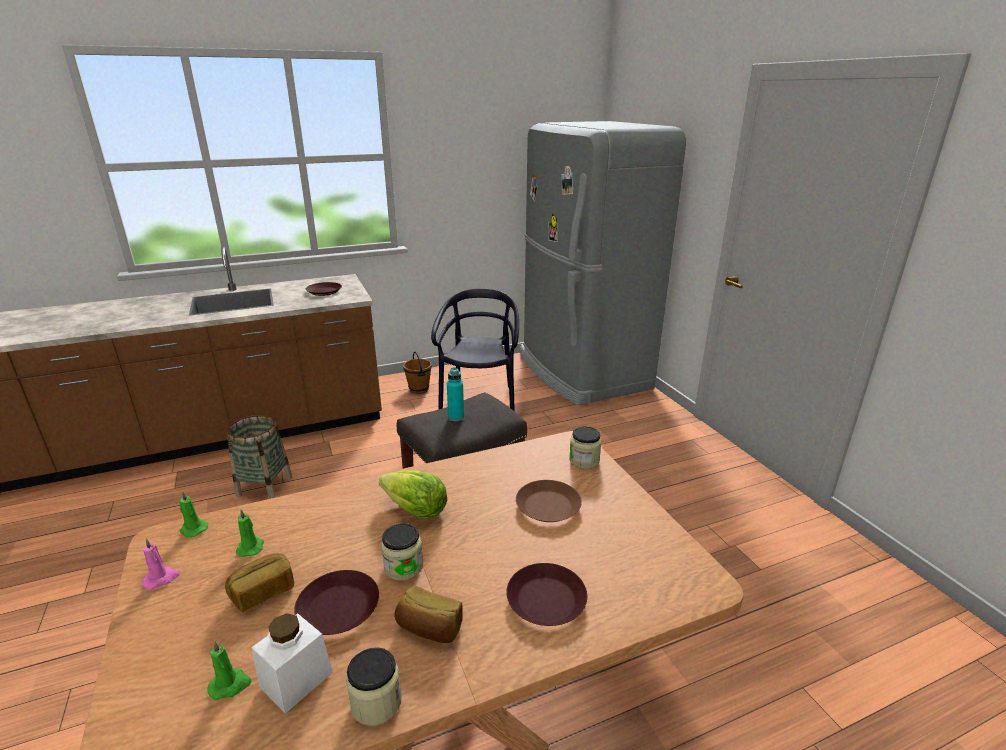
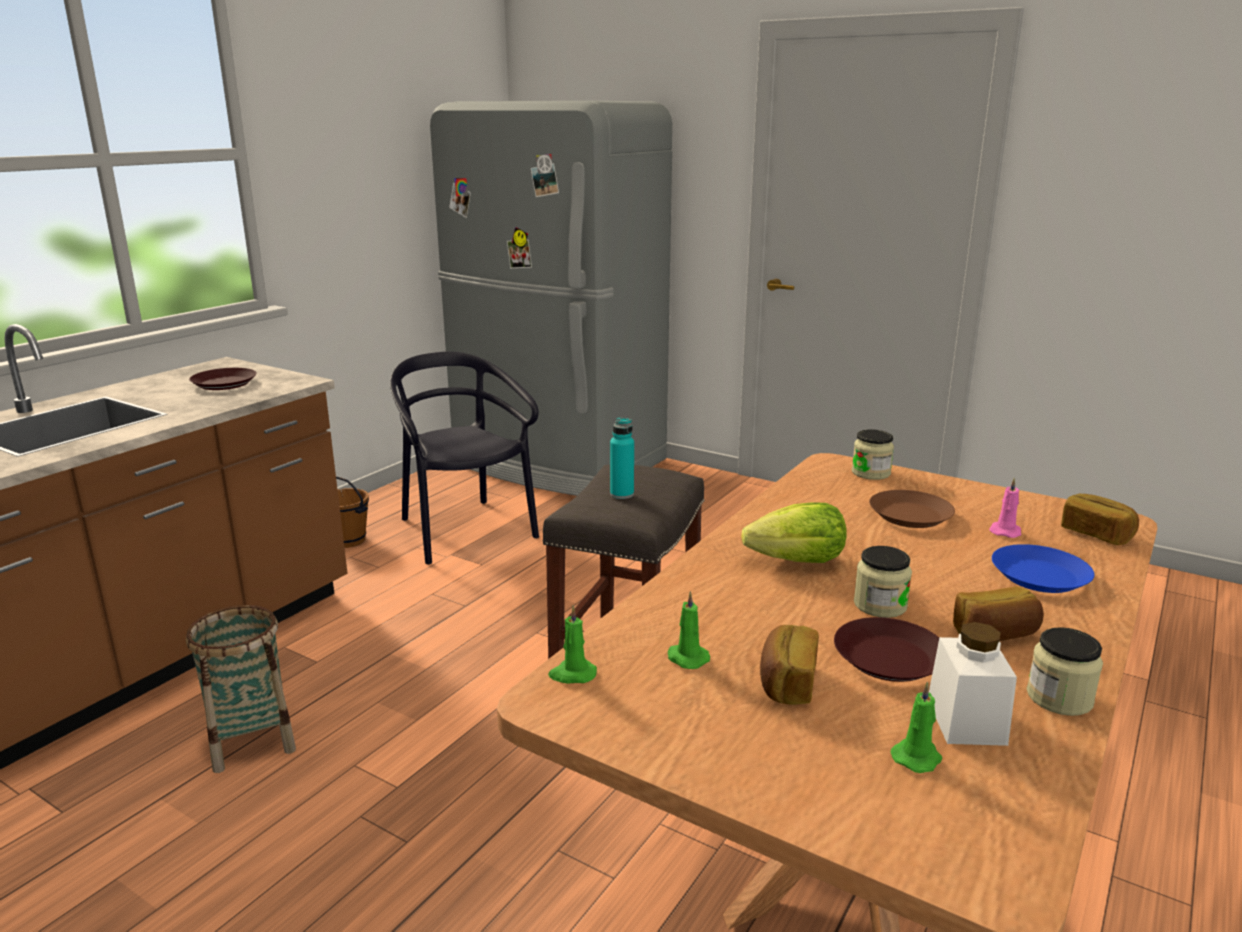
camera: 35 degrees left, 5 degrees down
(162, 578) = (641, 728): pink candle -> pink candle (1005, 531)
(545, 600) = (1038, 576): brown plate -> blue plate
(662, 586) = (1096, 534): none -> bread

